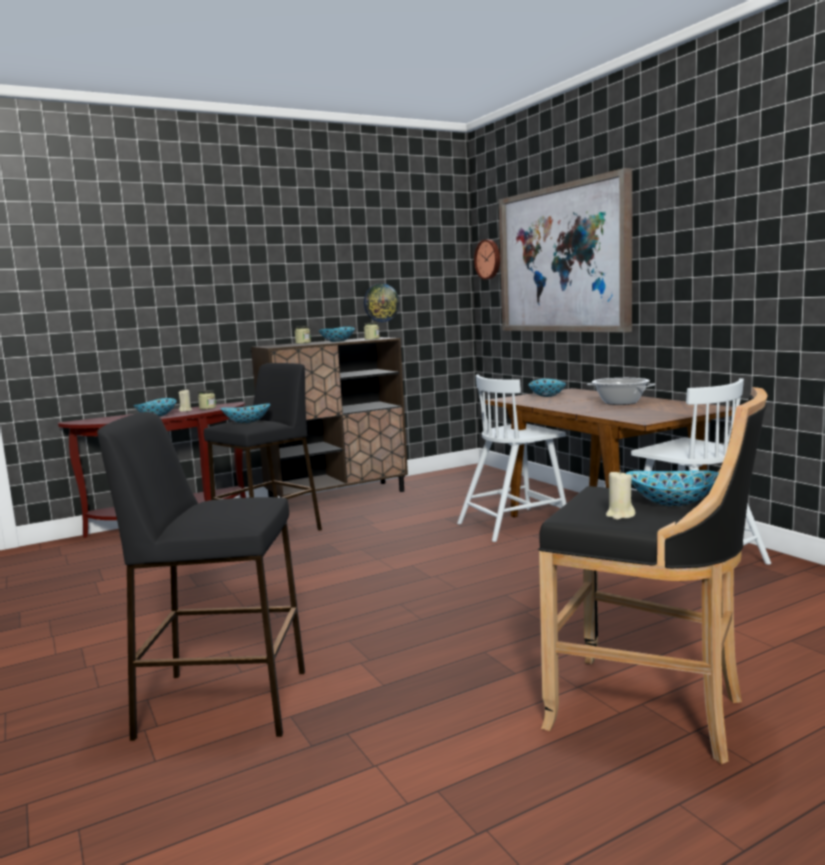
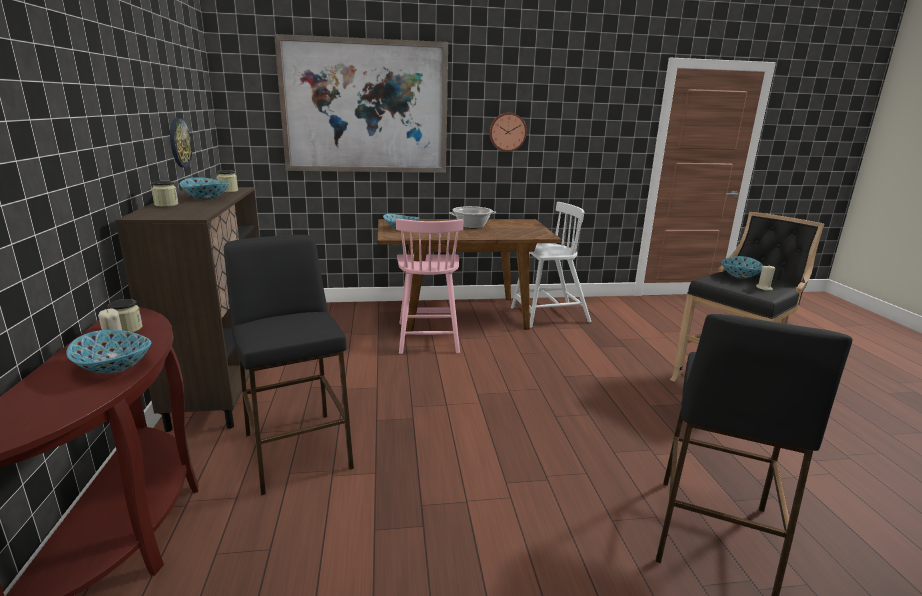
camera: 70 degrees left, 10 degrees up
(247, 422) = (290, 323): bowl -> none
(488, 259) = (247, 95): wall clock -> wall clock (507, 132)
(514, 524) = (428, 336): white chair -> pink chair

